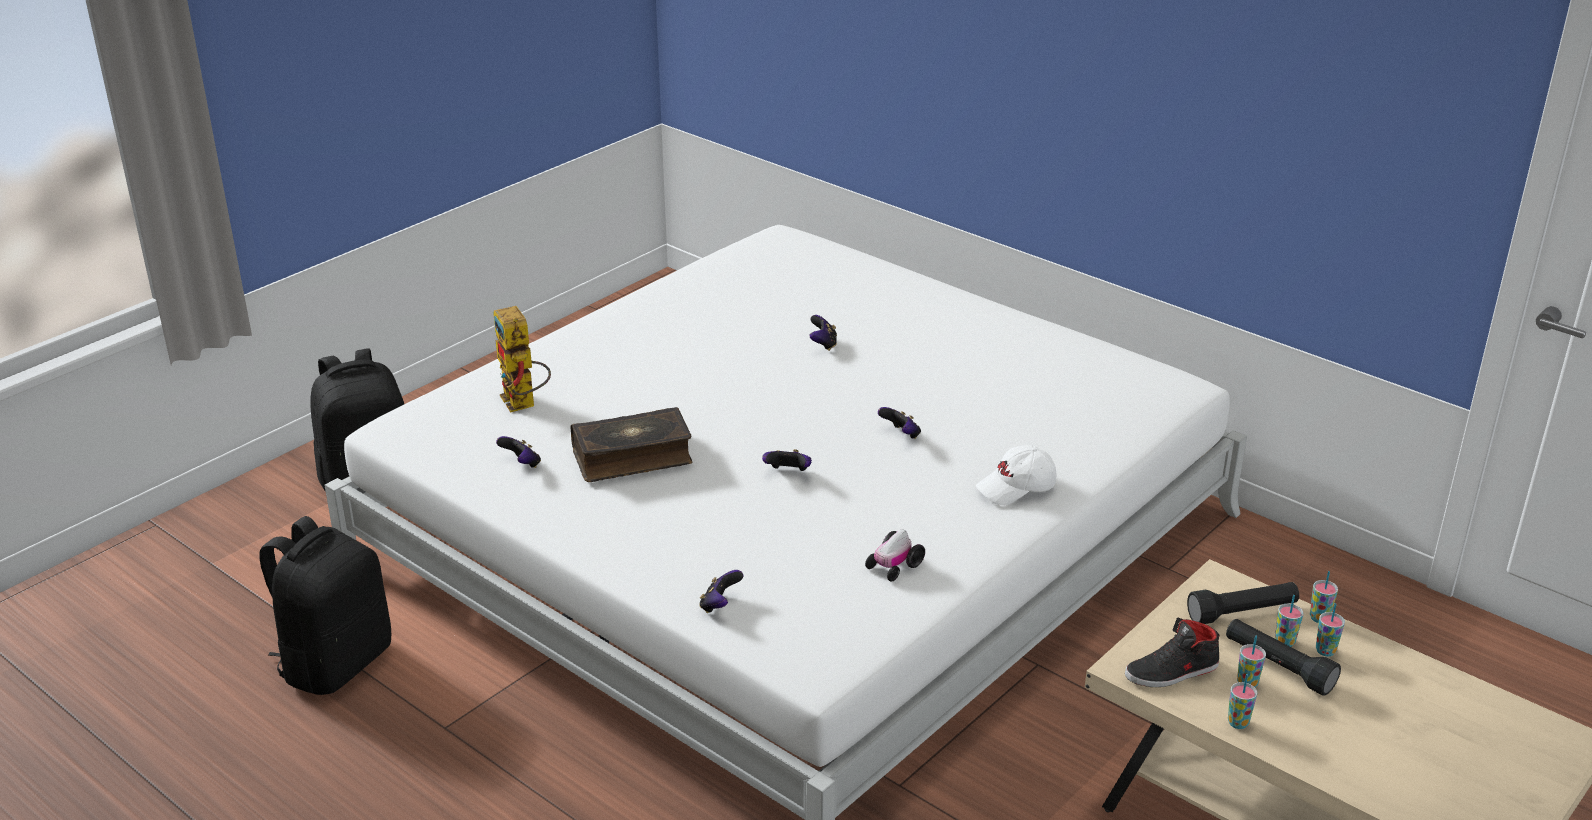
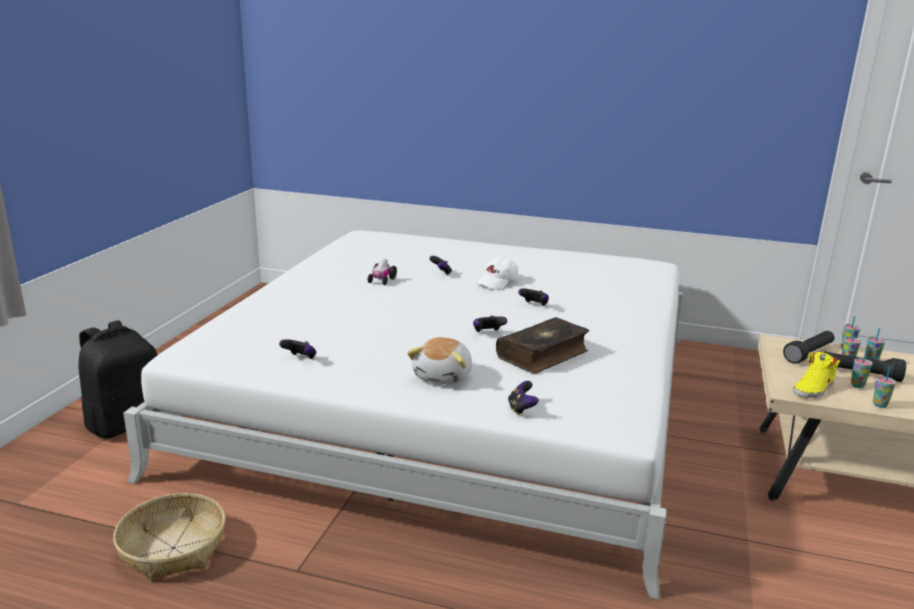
camera: 25 degrees left, 10 degrees down
(335, 662) = (173, 548): black backpack -> basket
(524, 404) = (271, 328): toy robot -> none
(632, 457) = (377, 341): book -> book (543, 355)
(670, 532) = (444, 376): none -> plush toy
(894, 566) = (605, 367): toy car -> toy car (381, 280)
(1016, 487) = (627, 318): white cap -> white cap (497, 282)
(1172, 672) = (814, 388): black shoe -> yellow shoe

